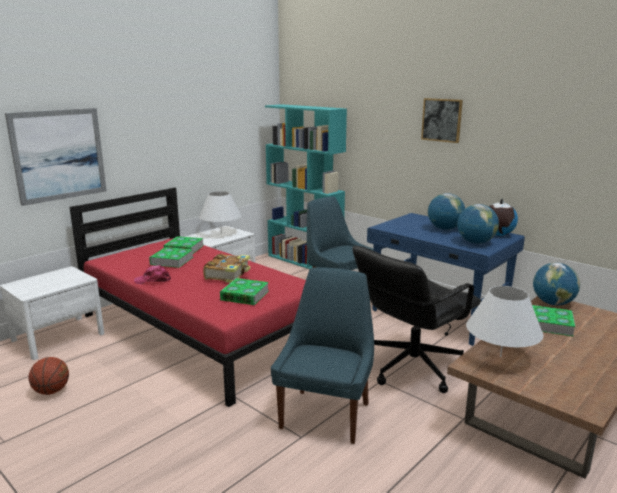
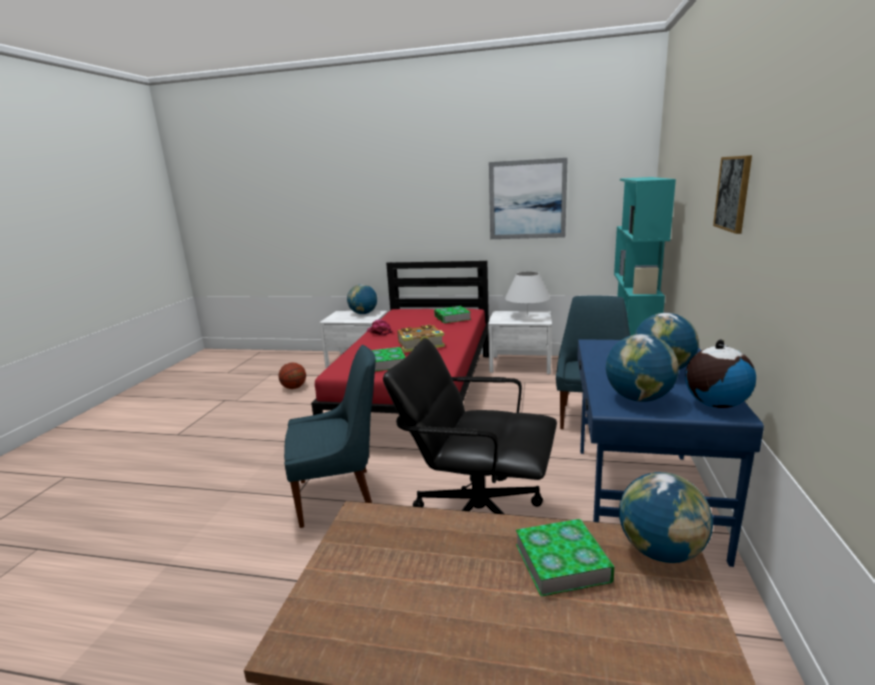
camera: 60 degrees right, 0 degrees up
(52, 276) = (363, 313): none -> globe
(59, 155) = (386, 219): picture -> picture (527, 199)
(172, 261) = (422, 323): book -> none
(500, 356) = (400, 533): white table lamp -> none

